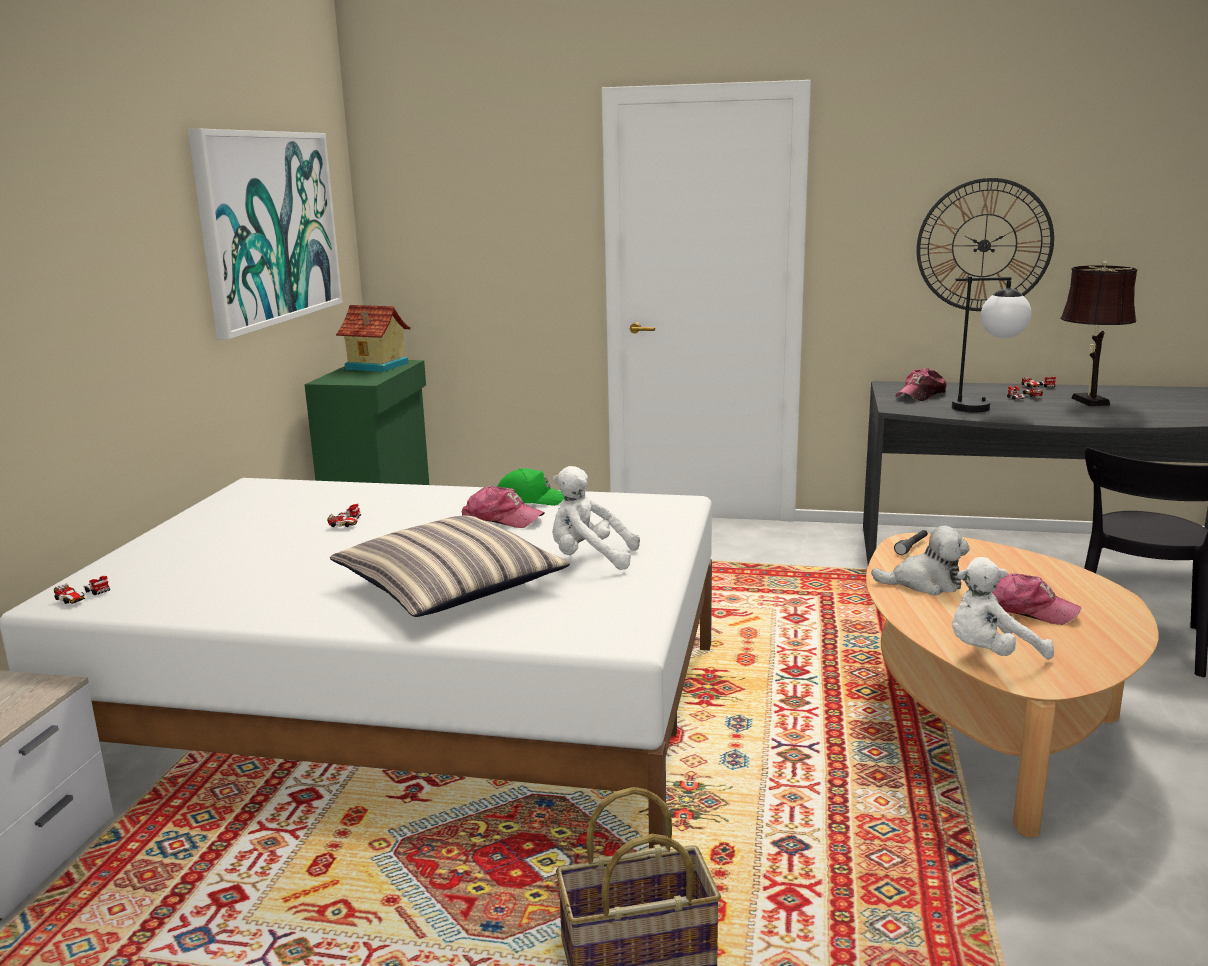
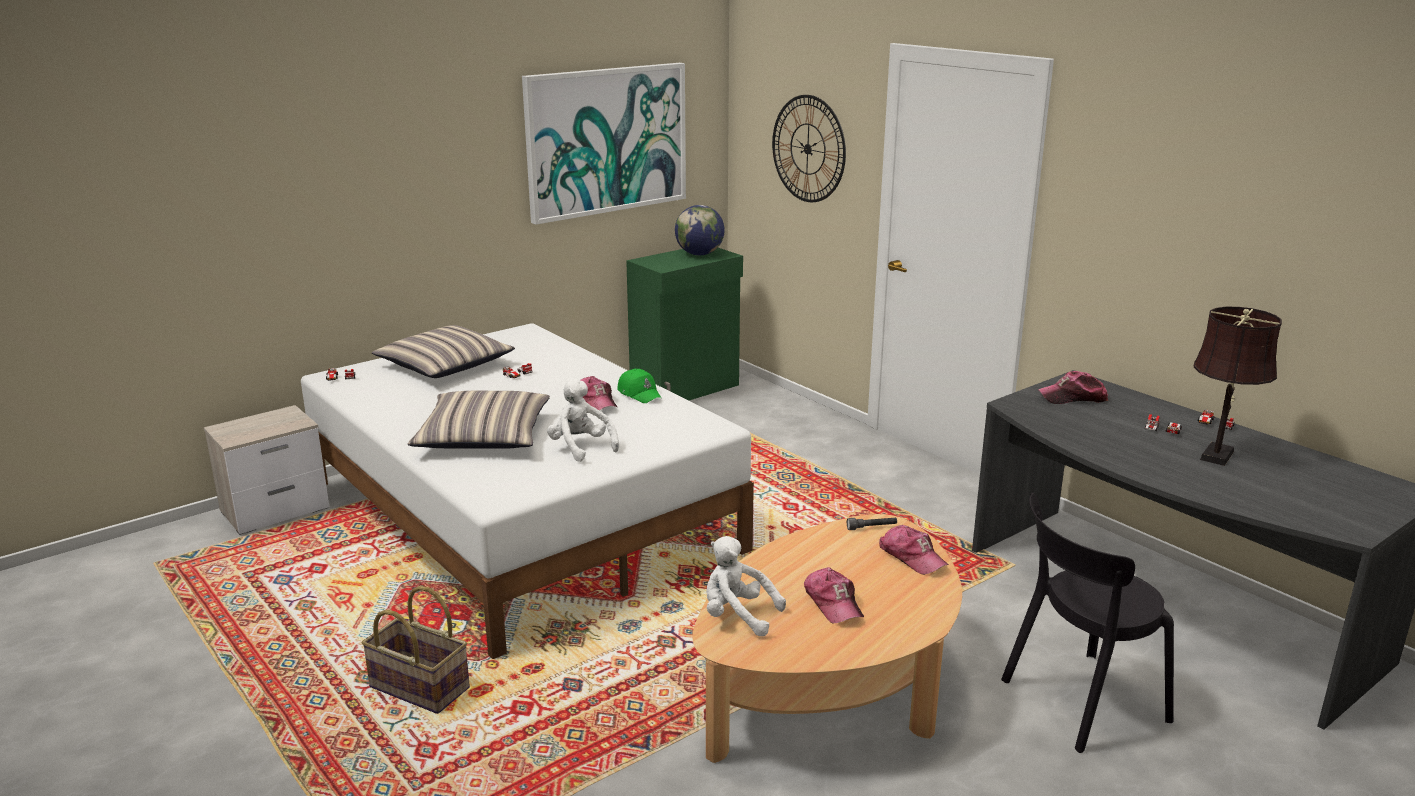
camera: 40 degrees right, 5 degrees up
(221, 541) = (445, 365): none -> pillow
(376, 366) = (699, 254): toy house -> globe
(924, 584) = (812, 556): plush toy -> none
(984, 245) = (1193, 258): wall clock -> wall clock (808, 149)
(986, 407) = (1092, 428): table lamp -> none
(988, 555) = (912, 557): none -> cap

